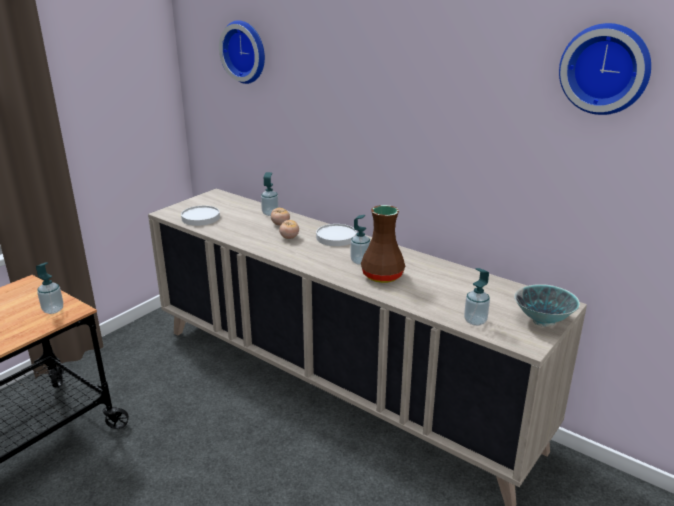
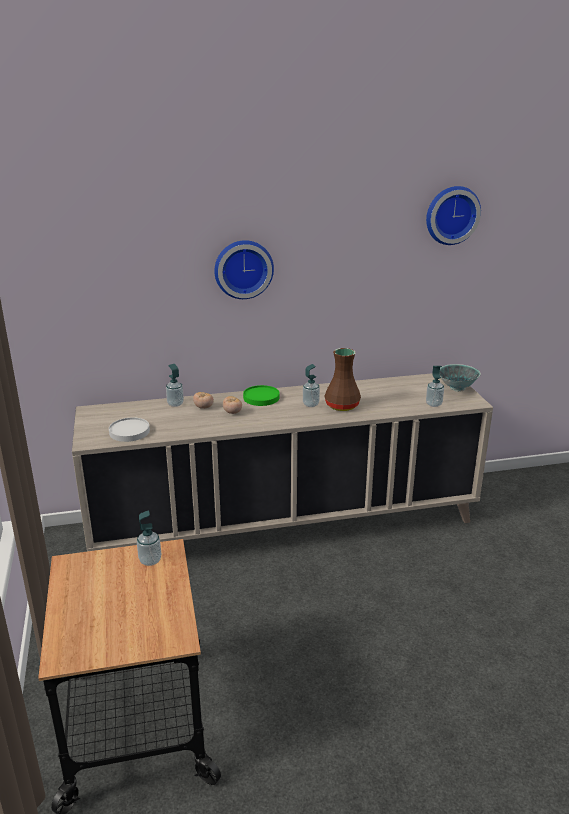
camera: 50 degrees left, 0 degrees up
(246, 51) = (114, 253): wall clock -> wall clock (243, 268)
(336, 237) = (261, 397): white plate -> green plate

